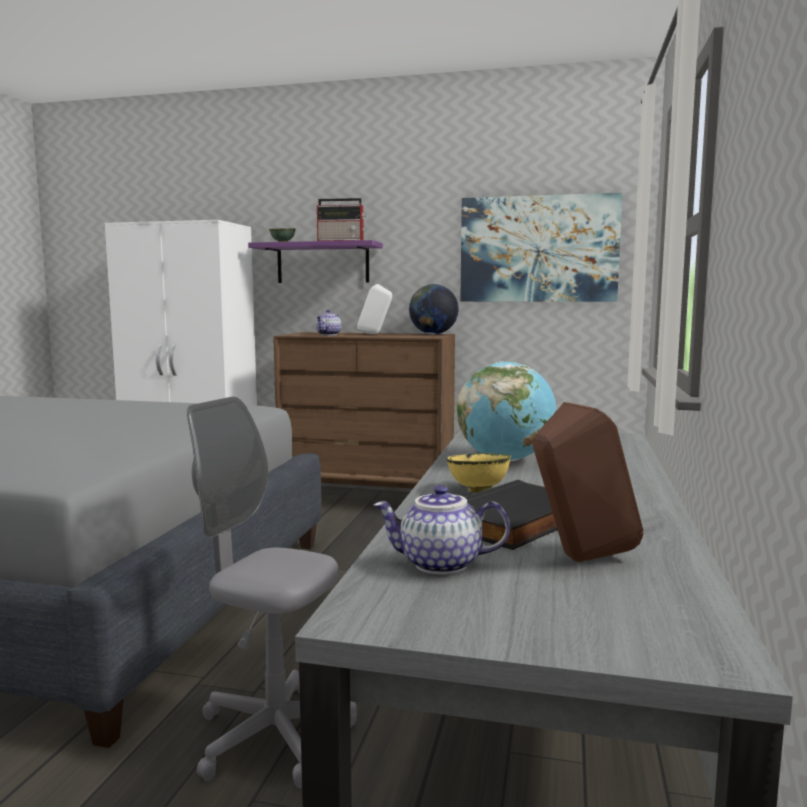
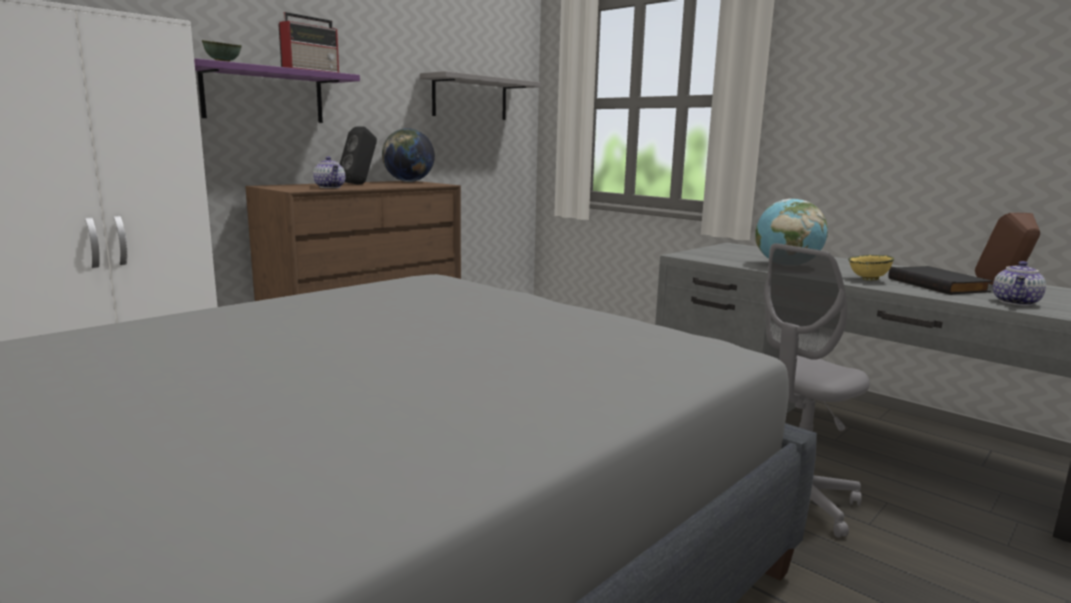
camera: 60 degrees left, 5 degrees up
(375, 334) = (360, 184): white speaker -> black speaker
(538, 249) = (470, 98): picture -> grey shelf

